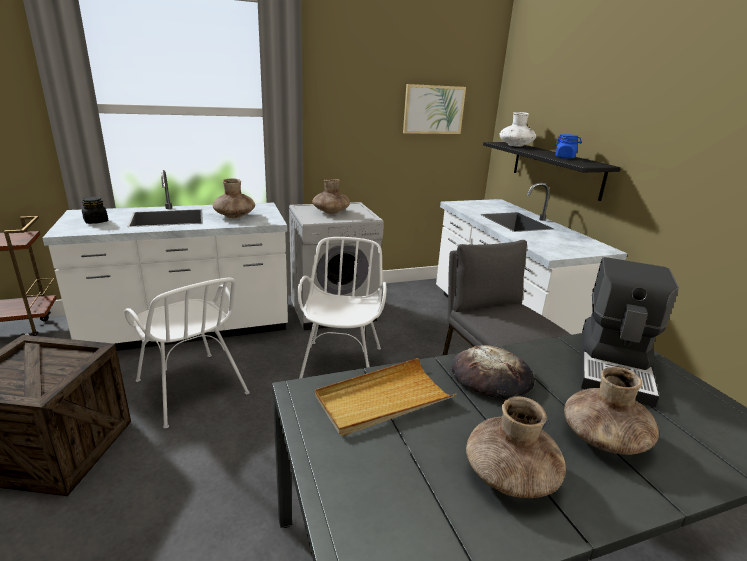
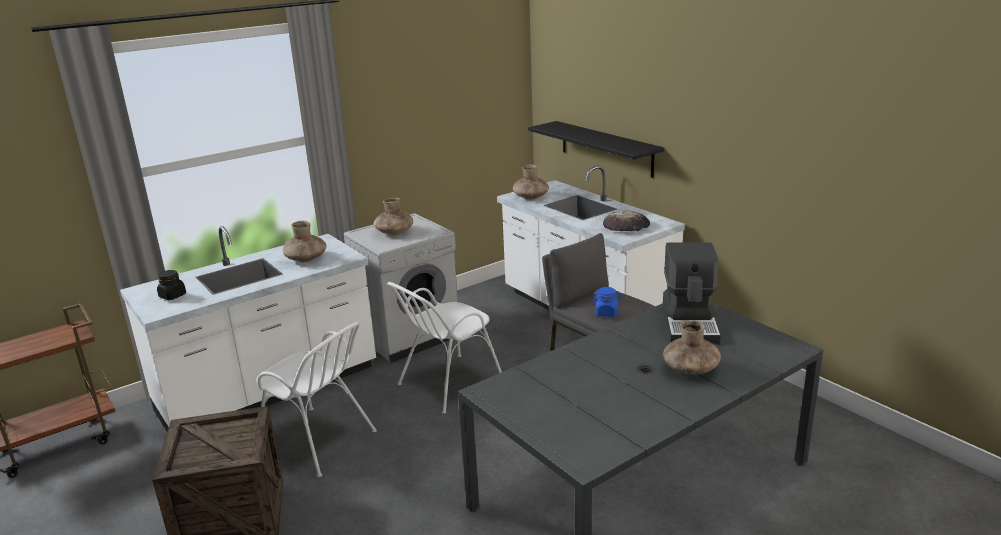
camera: 15 degrees left, 0 degrees up
(341, 363) = (448, 384): white chair -> white chair turned 120 degrees counterclockwise
(383, 399) = (542, 382): beige tray -> none
(433, 109) = (469, 100): picture -> none
(492, 377) = (609, 350): bread -> bread (626, 226)
(510, 475) = (641, 401): brown vase -> brown vase (531, 197)
(516, 145) = (562, 128): white vase -> none
(565, 157) = (614, 141): blue jar -> blue jar (606, 313)

